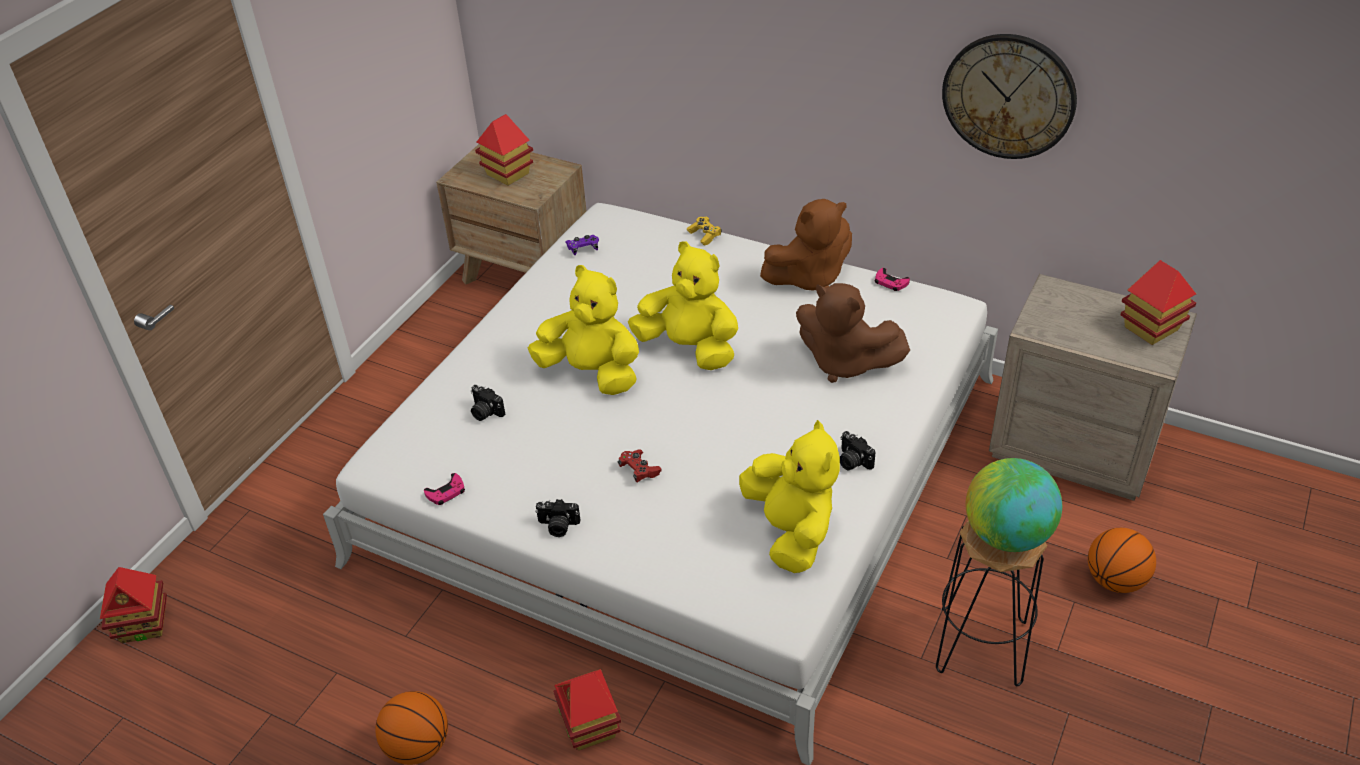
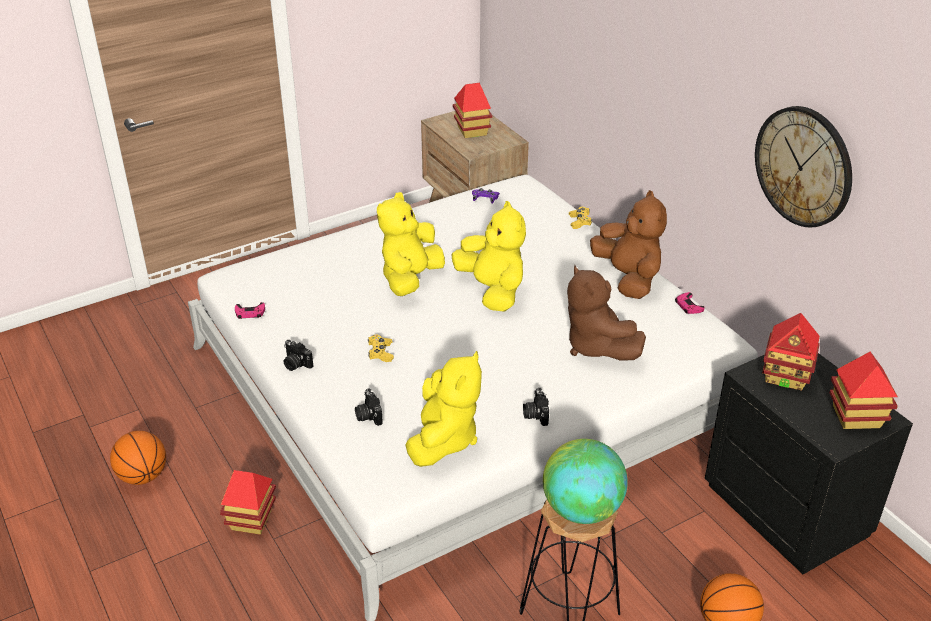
camera: 30 degrees right, 5 degrees down
(144, 625) = (64, 331): toy house -> toy house (786, 376)
(485, 412) = (320, 275): camera -> camera (368, 415)
(591, 373) = (410, 279): yellow plush toy -> yellow plush toy turned 120 degrees counterclockwise
(639, 470) = (380, 353): red game controller -> yellow game controller
(809, 277) = (628, 278): brown plush toy -> brown plush toy turned 120 degrees counterclockwise
(1074, 446) = (788, 510): beige nightstand -> black nightstand

